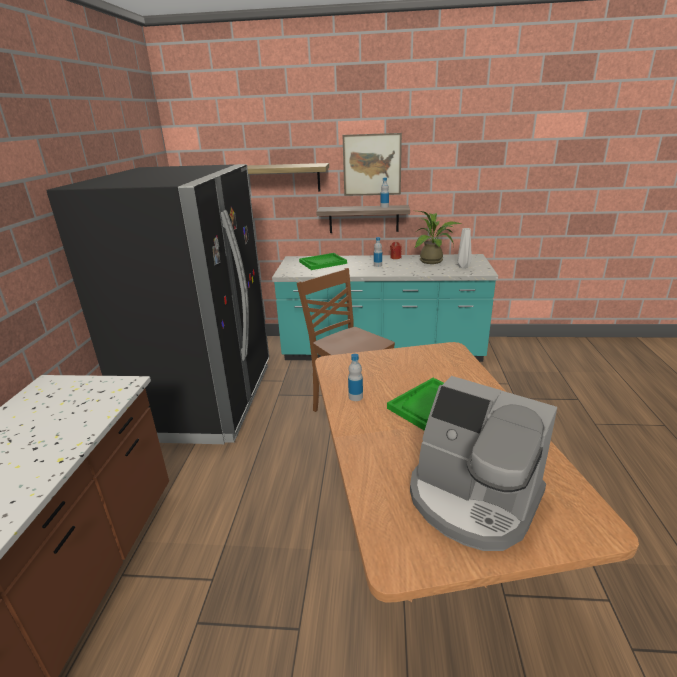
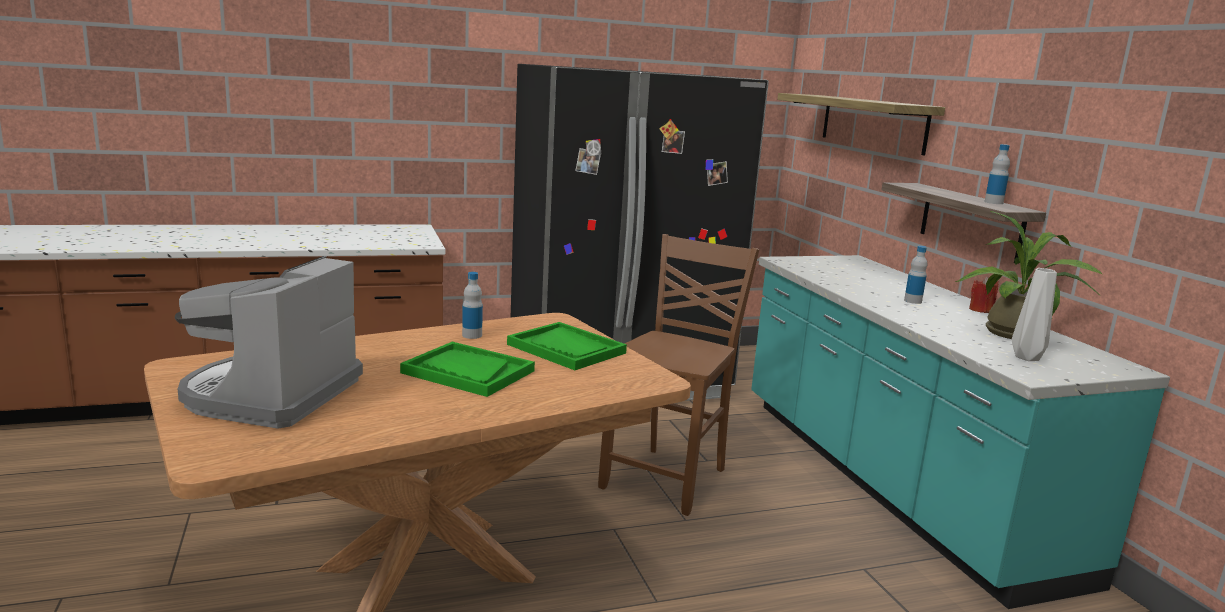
camera: 65 degrees right, 10 degrees down
(323, 263) = (864, 273): green tray -> green tray (566, 349)
(372, 165) = (1003, 119): picture -> none

